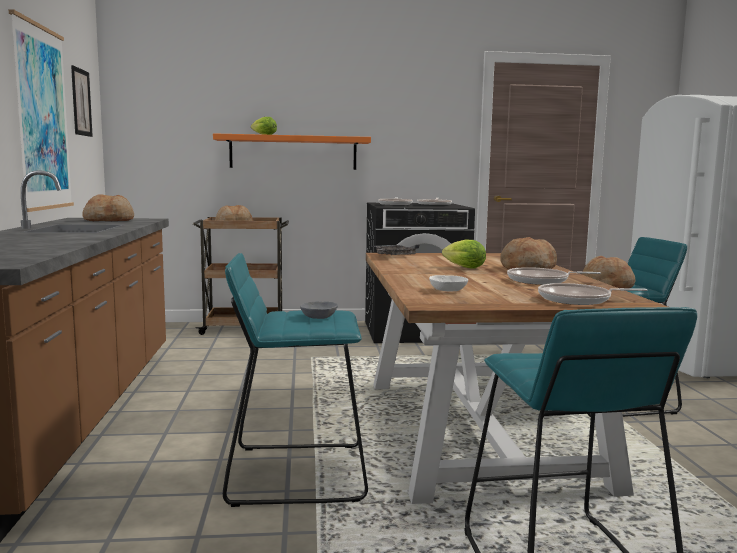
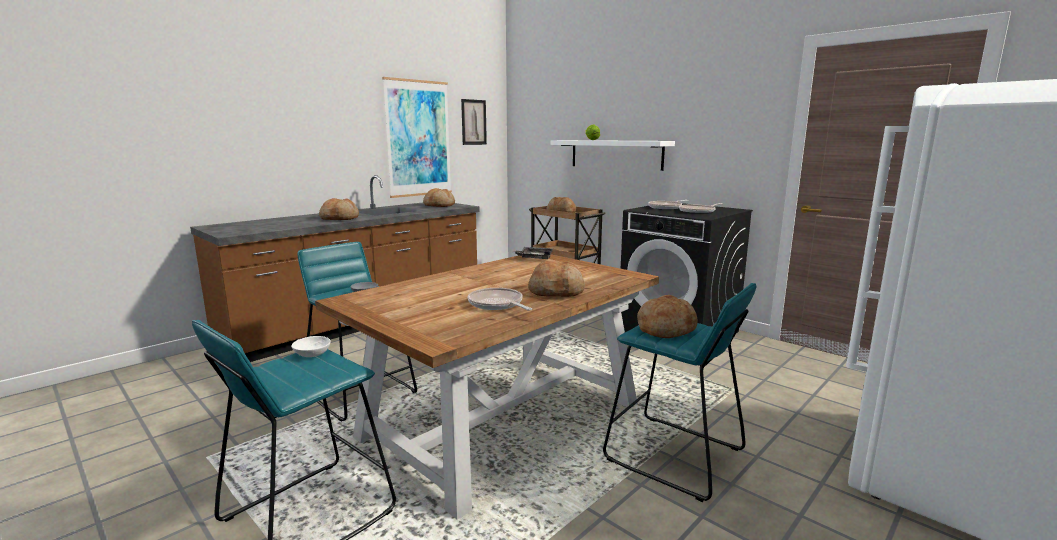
camera: 50 degrees right, 5 degrees up
(62, 237) = (340, 218): none -> bread
(293, 152) = (615, 154): orange shelf -> white shelf
(448, 290) = (402, 294): white bowl -> white bowl (311, 354)
(462, 267) = (519, 278): lettuce -> none
(578, 300) = (421, 326): frying pan -> none

